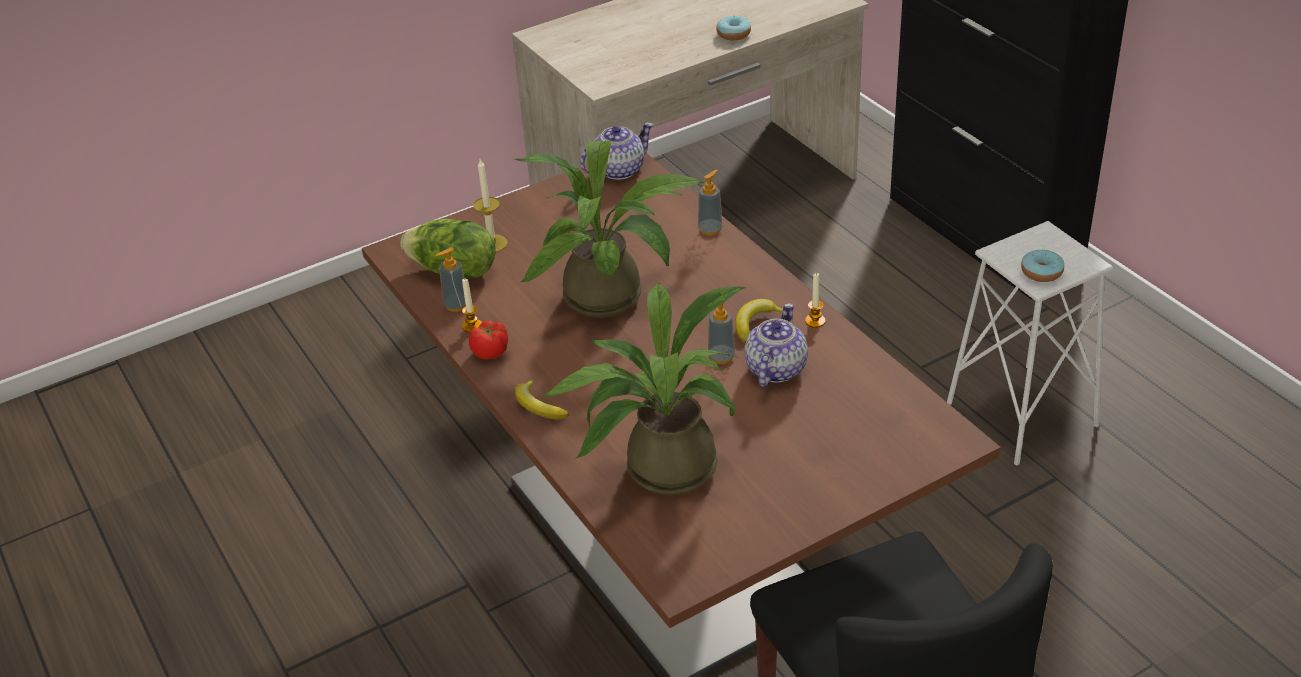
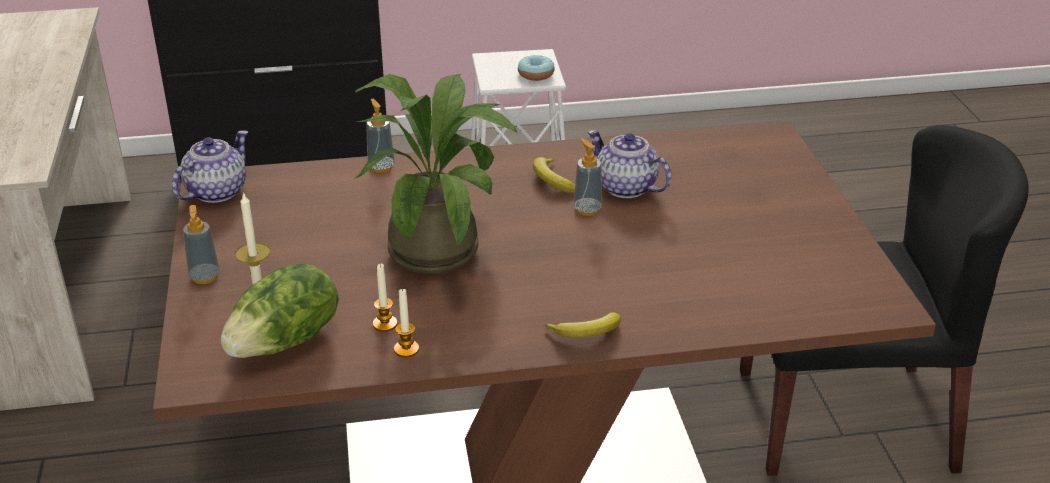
camera: 70 degrees left, 5 degrees down
(456, 305) = (355, 353): soap dispenser -> soap dispenser (205, 277)
(490, 352) = (466, 345): tomato -> none
(618, 170) = (215, 192): teapot -> teapot turned 45 degrees clockwise
(659, 469) = (729, 281): potted plant -> none
(733, 34) = (45, 77): donut -> none
(815, 321) = (573, 152): candle -> candle (385, 324)

